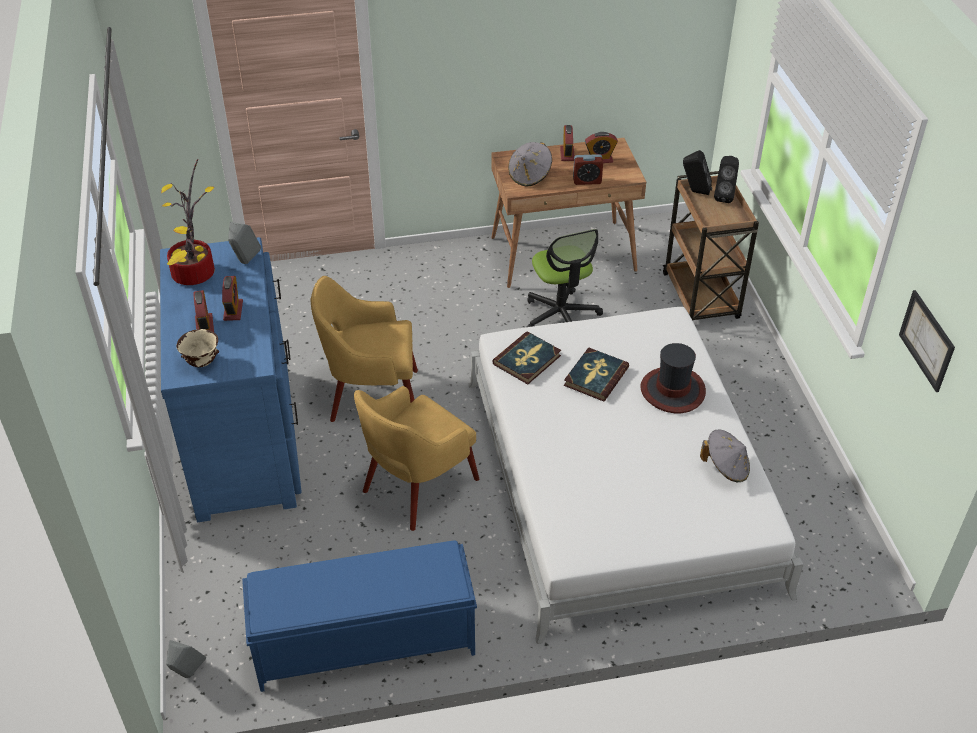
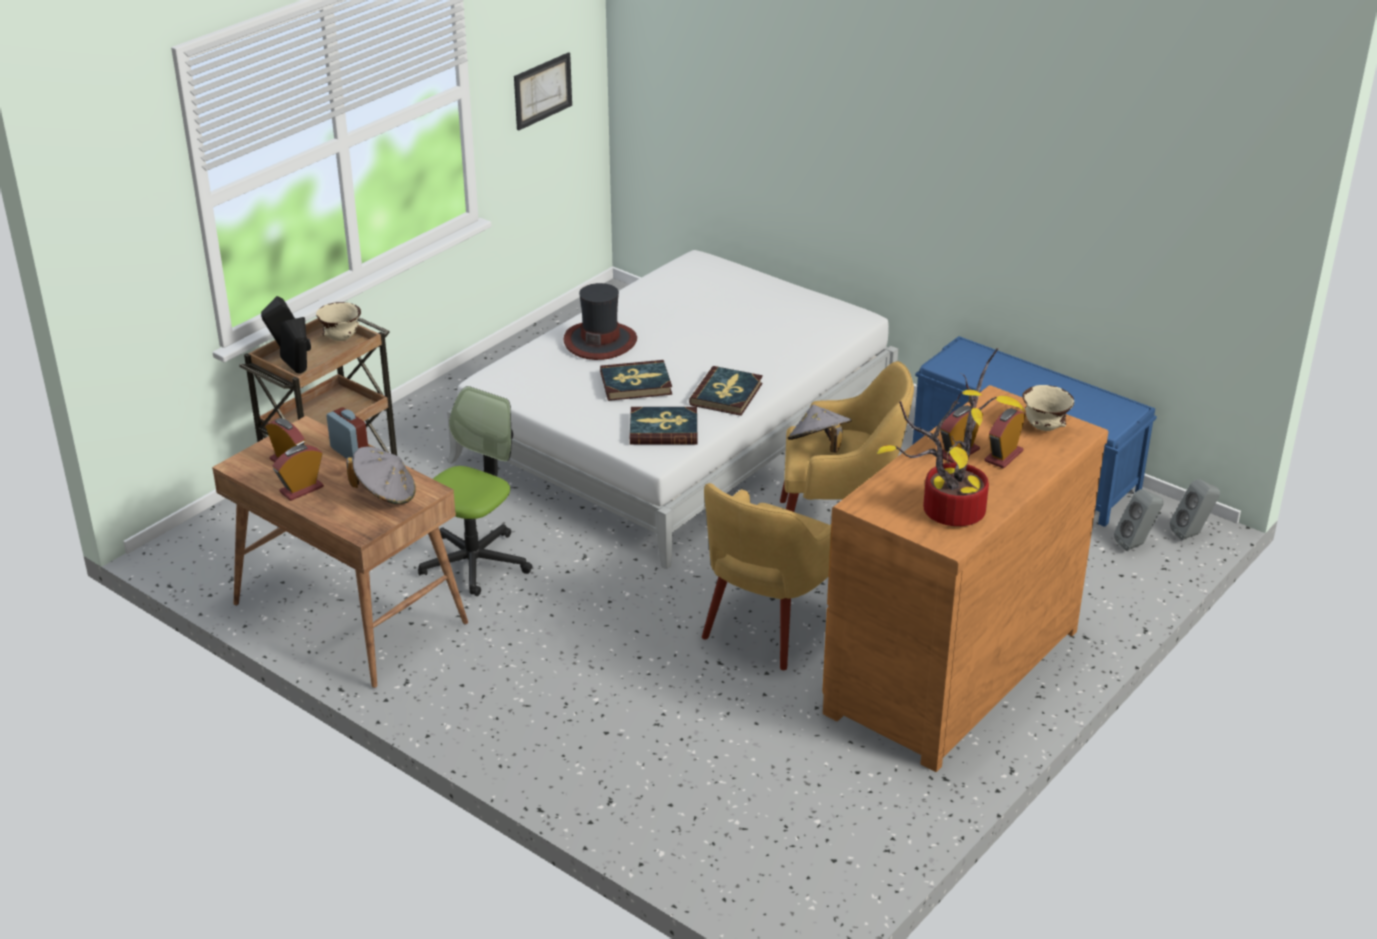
camera: 130 degrees left, 10 degrees down
(245, 263) = (885, 489): grey speaker -> grey speaker (1136, 544)
(246, 440) = (947, 669): blue dresser -> brown dresser
(371, 395) = (769, 624): yellow armchair -> yellow armchair turned 75 degrees clockwise
(537, 414) = (727, 394): none -> book
(724, 221) = (341, 338): none -> beige bowl
(726, 467) = (659, 292): grey hat -> grey hat (819, 447)

